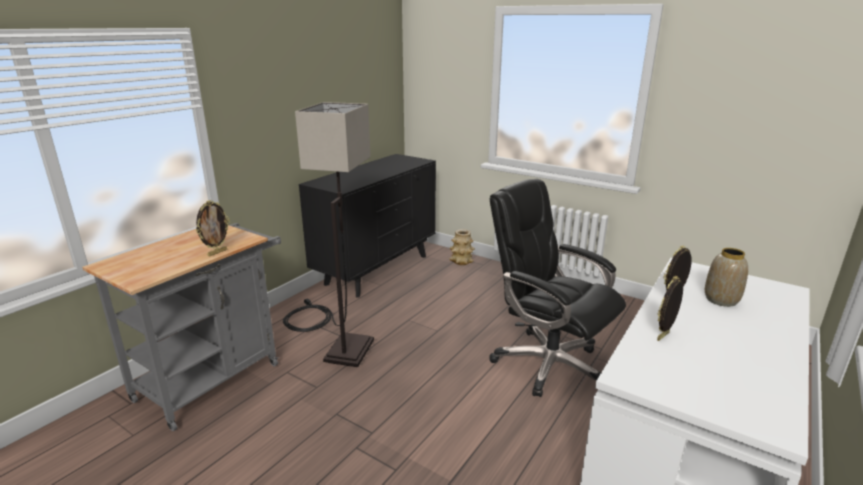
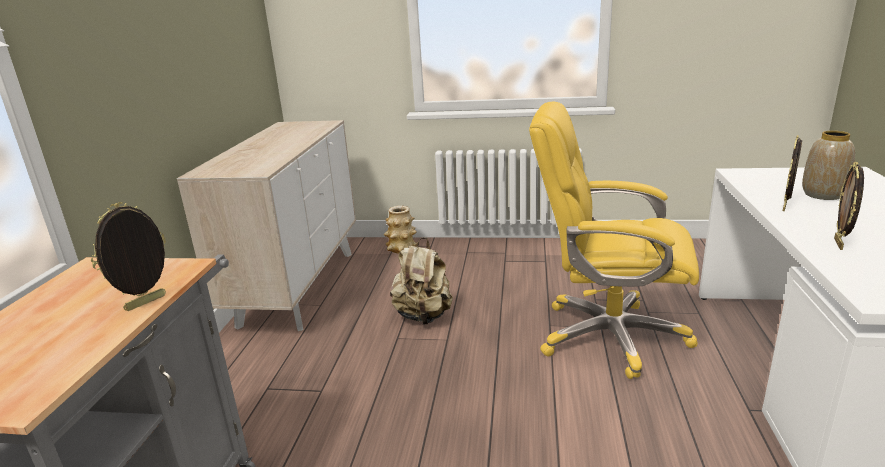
camera: 25 degrees left, 0 degrees up
(217, 252) = (146, 303): picture frame -> picture frame turned 150 degrees counterclockwise
(327, 332) = (295, 393): floor lamp -> none
(377, 269) = (298, 287): black dresser -> white dresser
(436, 311) = (424, 316): none -> beige backpack
(548, 364) = (608, 336): black office chair -> yellow office chair

